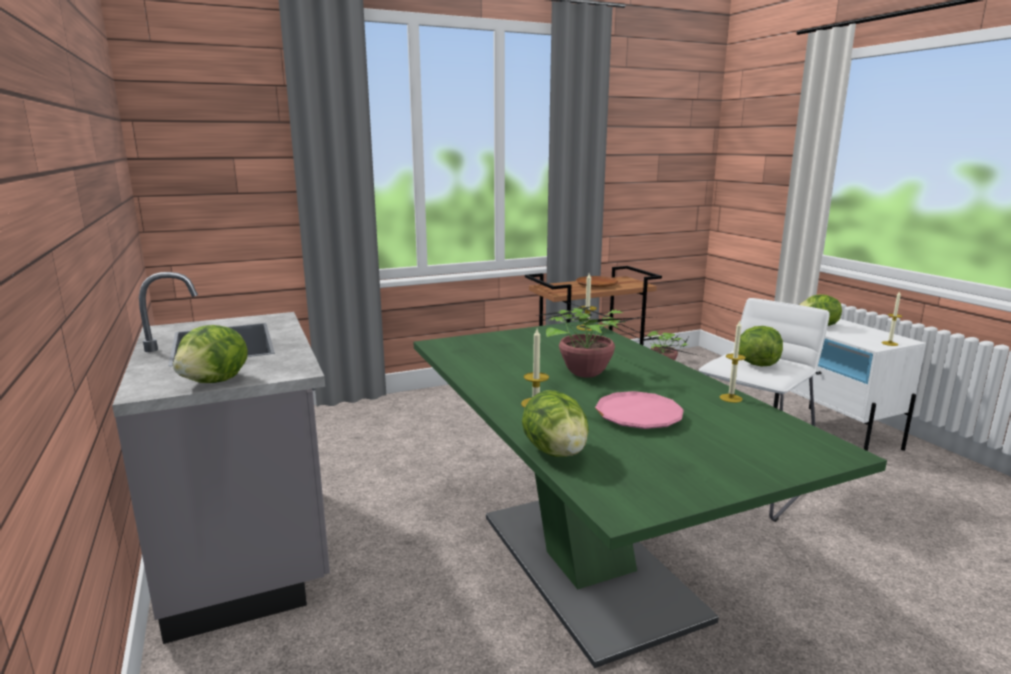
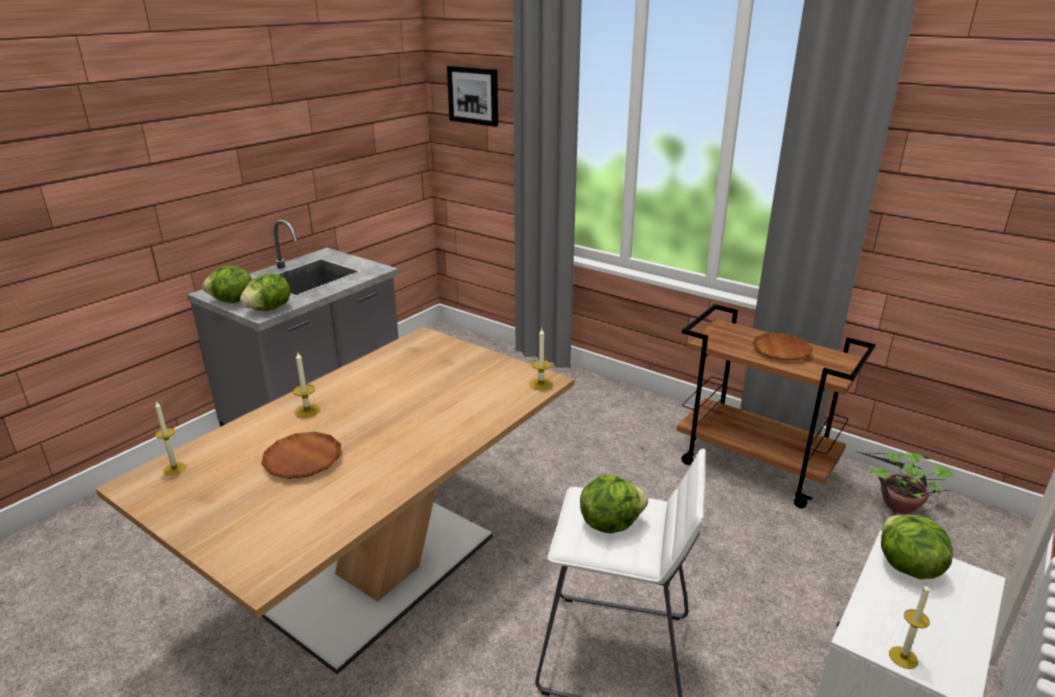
camera: 60 degrees right, 10 degrees up
(212, 130) = (473, 95): none -> picture
(556, 452) = (216, 440): lettuce -> lettuce (268, 309)
(584, 372) = (399, 413): potted plant -> none
(587, 564) = (381, 572): green dining table -> brown dining table
(638, 416) = (303, 460): pink plate -> brown plate
(730, 398) = (375, 500): candle -> candle (174, 468)

